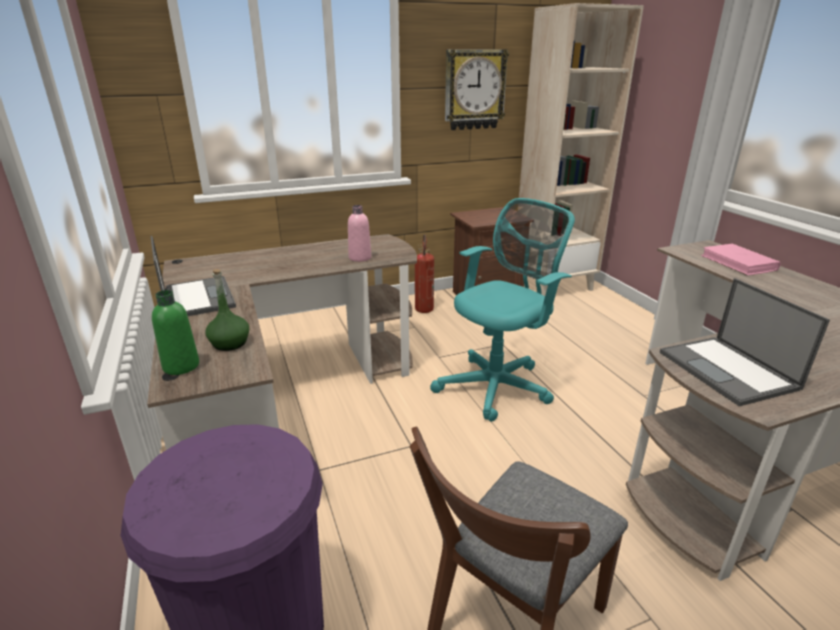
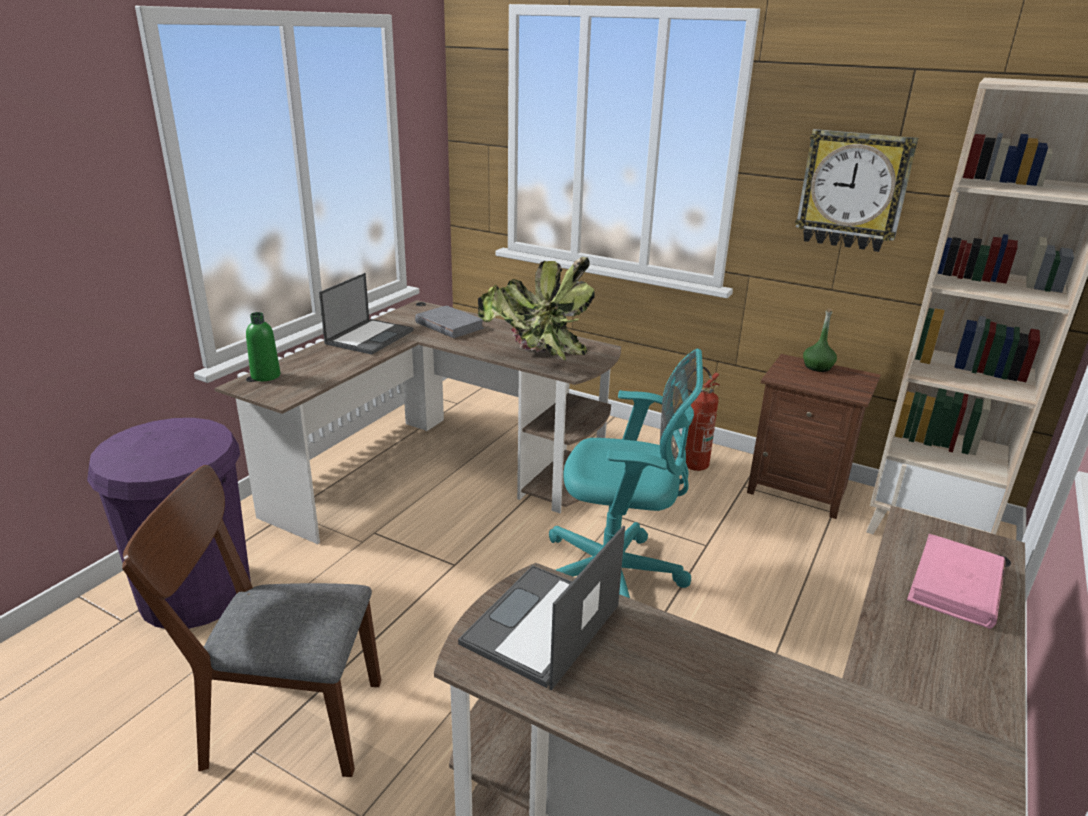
camera: 50 degrees right, 0 degrees up
(230, 343) = (314, 376): green bottle -> green bottle (817, 367)
(244, 265) = (449, 325): none -> grey book
(360, 258) = (537, 357): pink bottle -> potted plant

